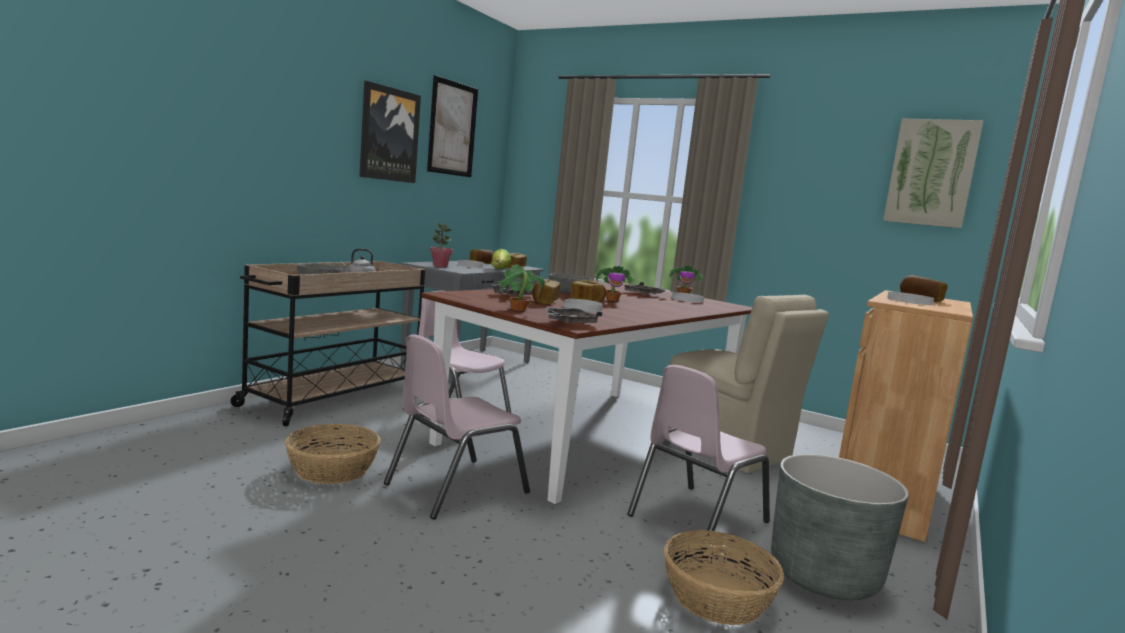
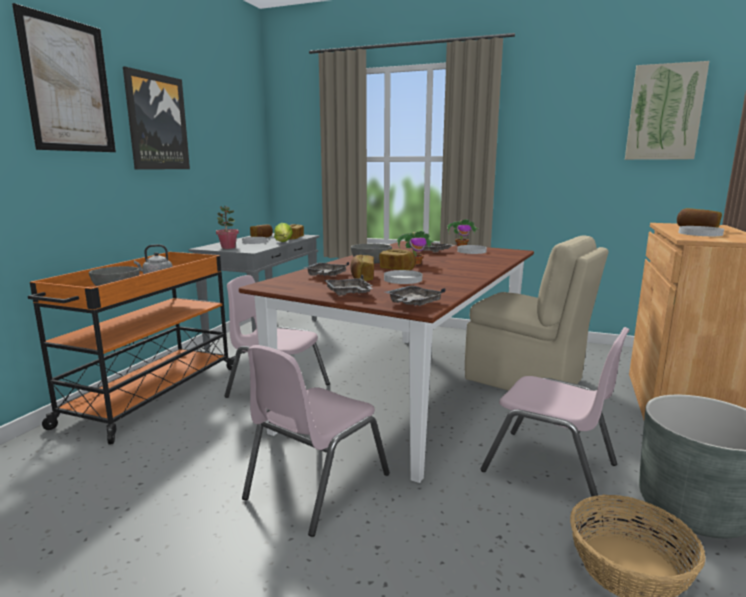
camera: 10 degrees left, 5 degrees up
(333, 470) = (181, 493): basket -> none
(334, 398) = (151, 396): beige cart -> orange cart
(452, 128) = (215, 111): picture -> picture (68, 86)
(517, 309) = (349, 293): potted plant -> grey tray
(696, 518) = (550, 468): pink chair -> pink chair turned 90 degrees counterclockwise

